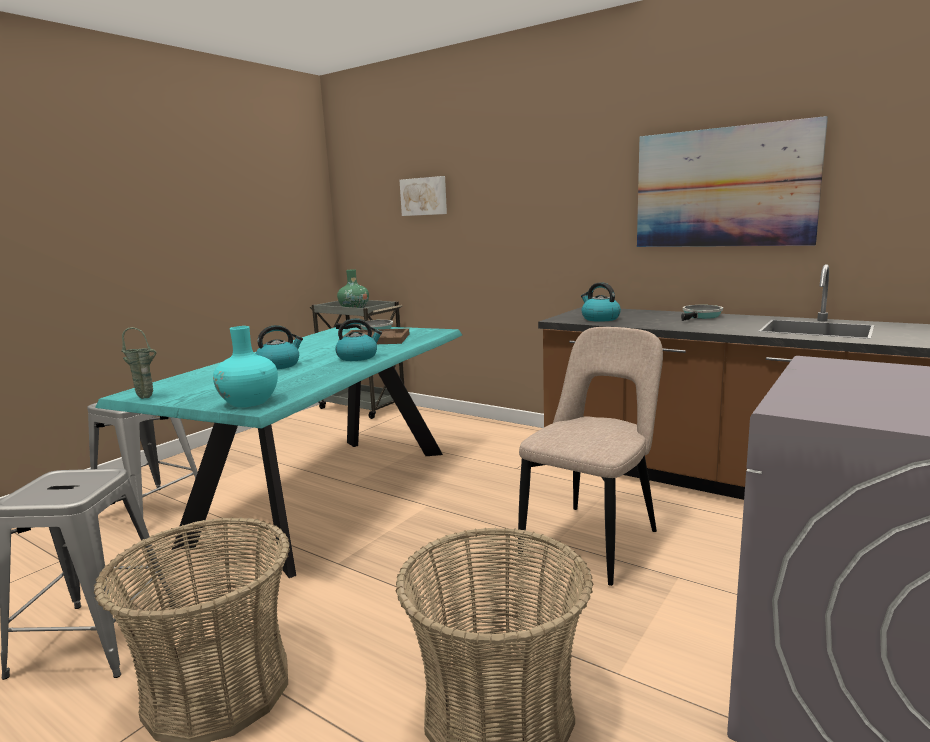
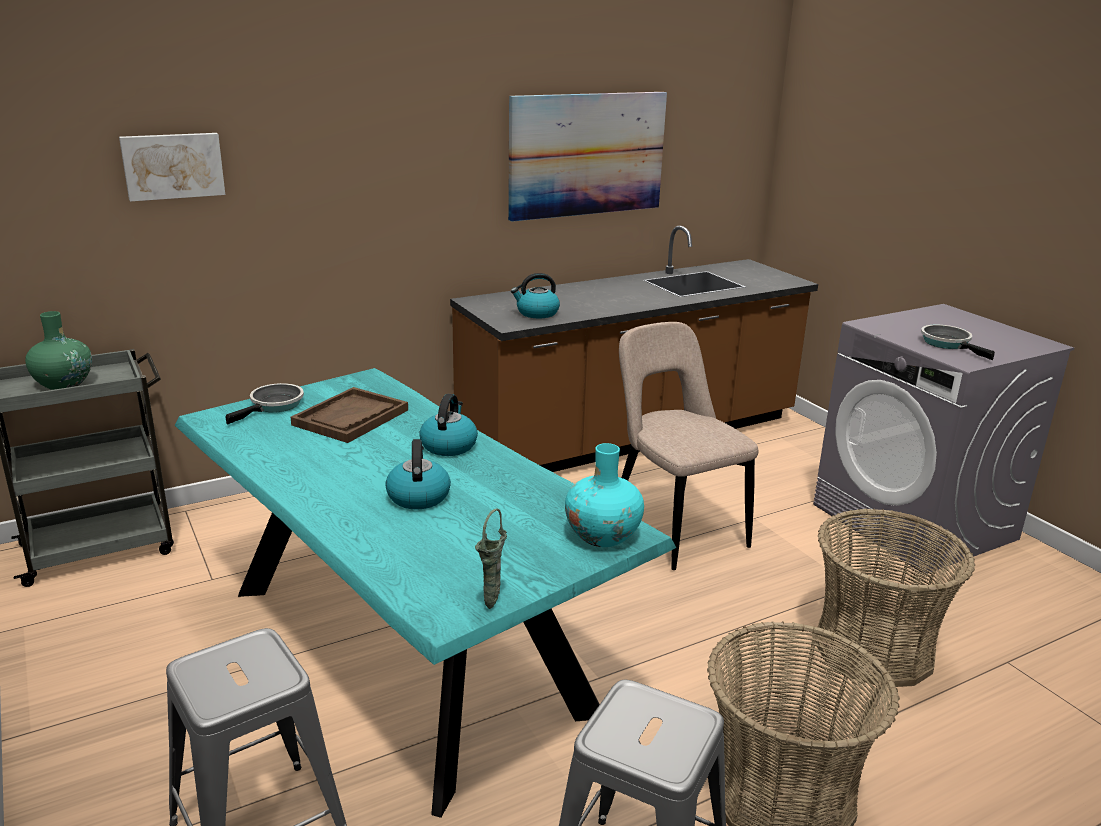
camera: 65 degrees left, 10 degrees up
(701, 316) = (592, 288): frying pan -> frying pan (948, 344)

